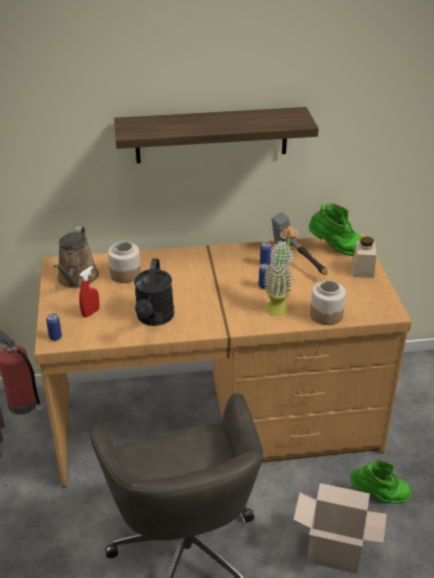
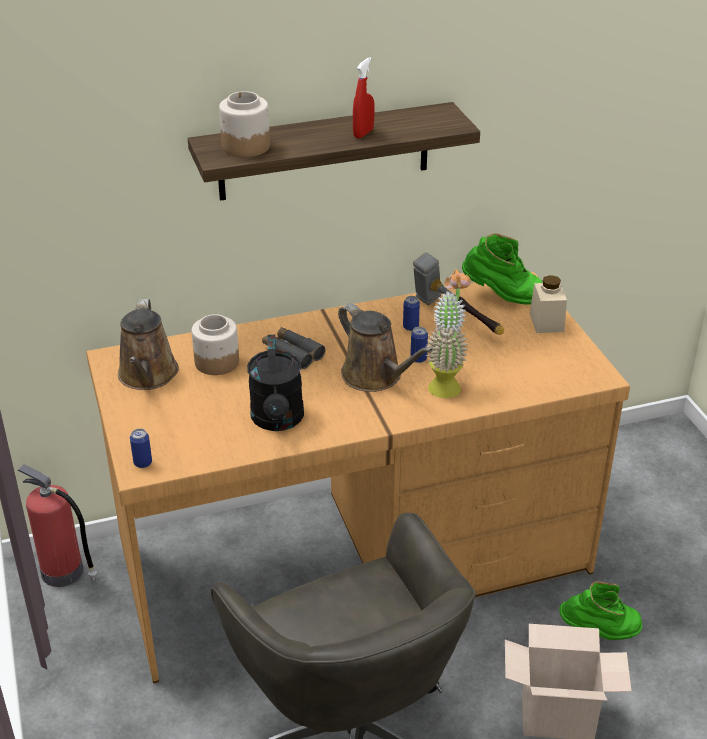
camera: 10 degrees left, 0 degrees up
(90, 312) = (183, 422): red spray bottle -> red spray bottle (363, 133)
(178, 273) = (292, 352): none -> grey binoculars
(230, 295) = (375, 376): none -> brown watering can
(326, 314) = (514, 389): jar -> jar (245, 146)

